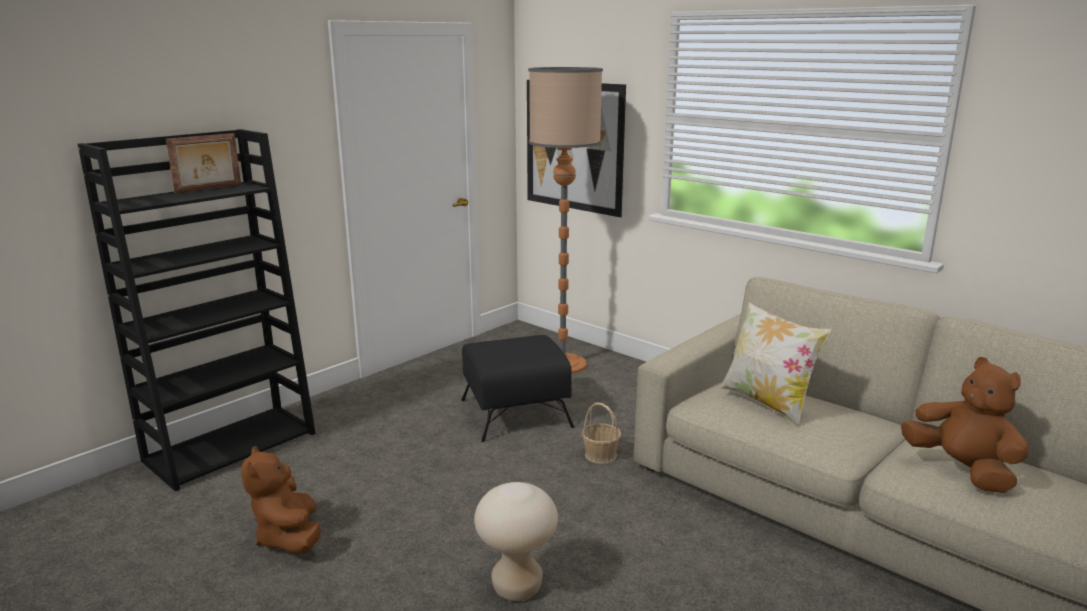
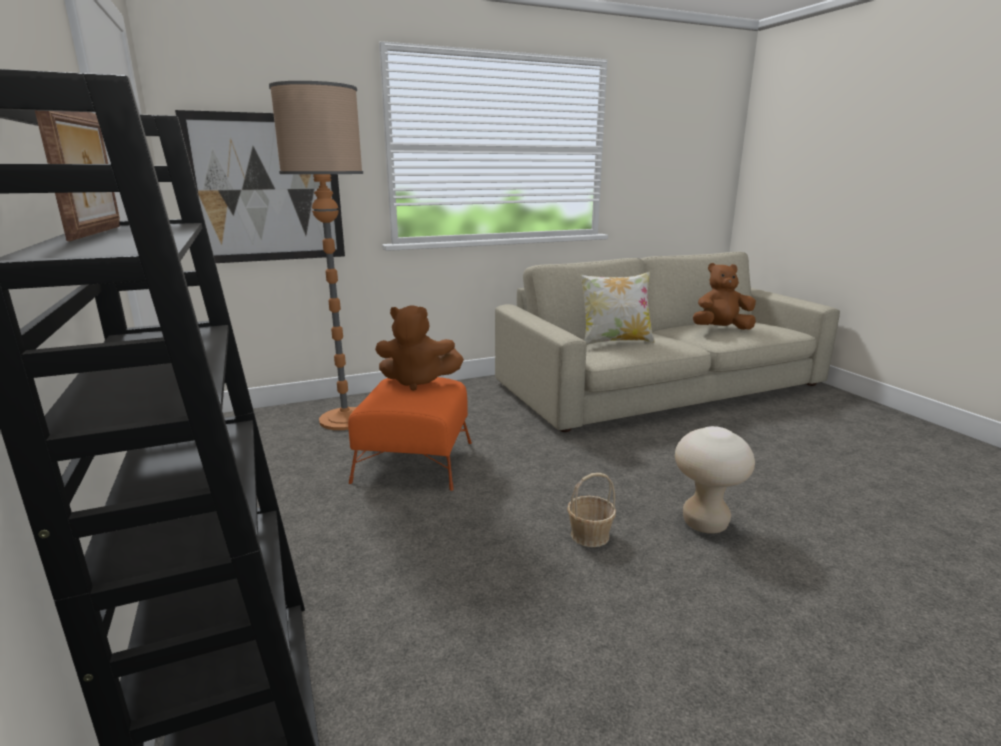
camera: 65 degrees left, 0 degrees up
(289, 538) = (561, 664): brown plush toy -> brown plush toy (417, 381)
(516, 413) = (415, 461): black ottoman -> orange ottoman
(600, 455) = (528, 443): basket -> basket (589, 535)

